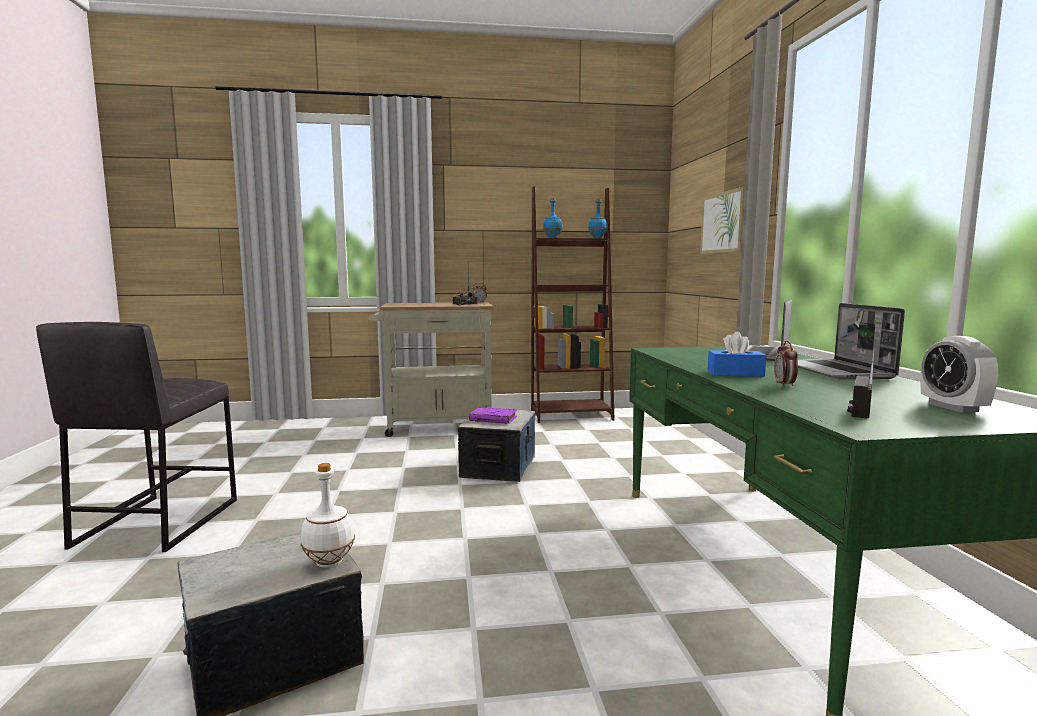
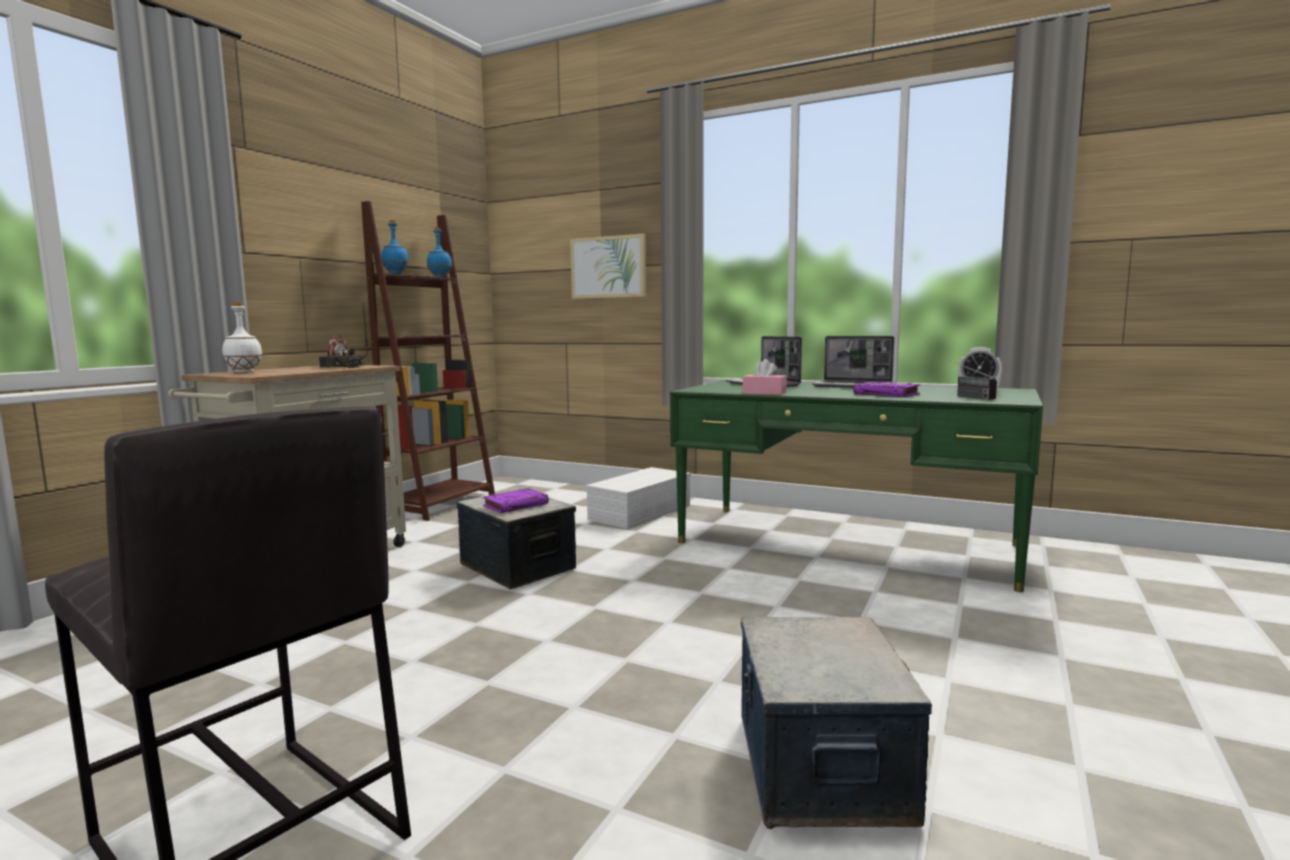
camera: 55 degrees left, 0 degrees up
(329, 562) = (843, 626): white bottle -> white bottle (244, 372)
(677, 463) = (640, 511): none -> white storage box
(681, 361) = (764, 393): none -> pink tissue box
(735, 373) = (834, 393): blue tissue box -> none
(784, 385) = (887, 394): alarm clock -> purple book

